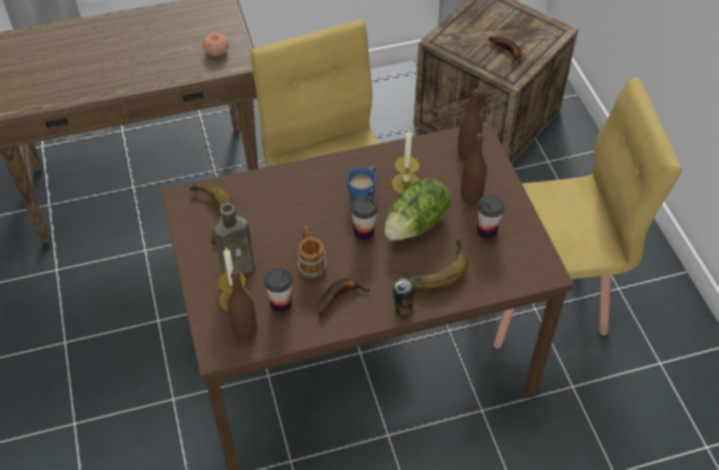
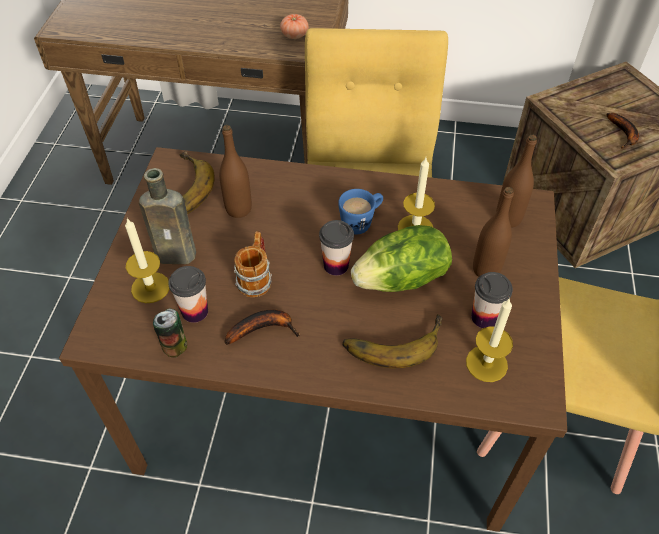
camera: 25 degrees right, 0 degrees up
(244, 330) = (137, 326): brown bottle -> brown bottle (238, 209)
(402, 307) = (328, 372): can -> can (175, 346)
(503, 261) = (486, 363): none -> candle

